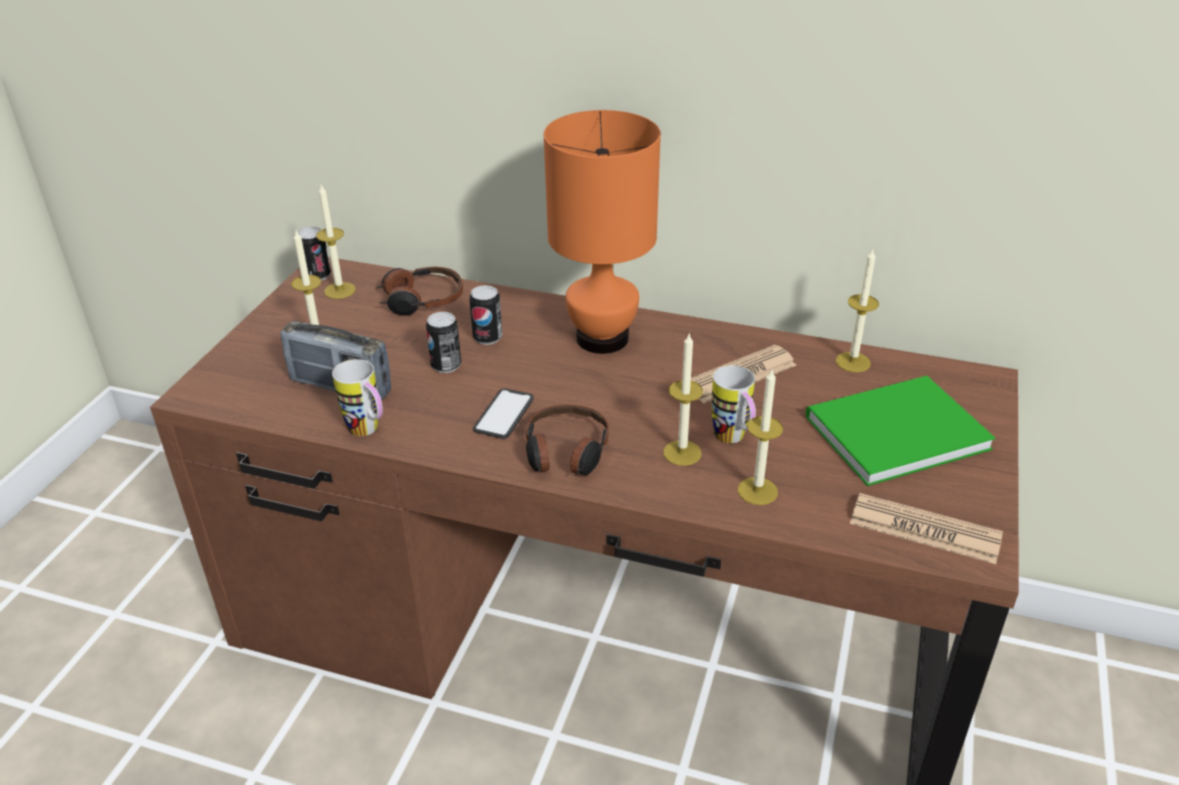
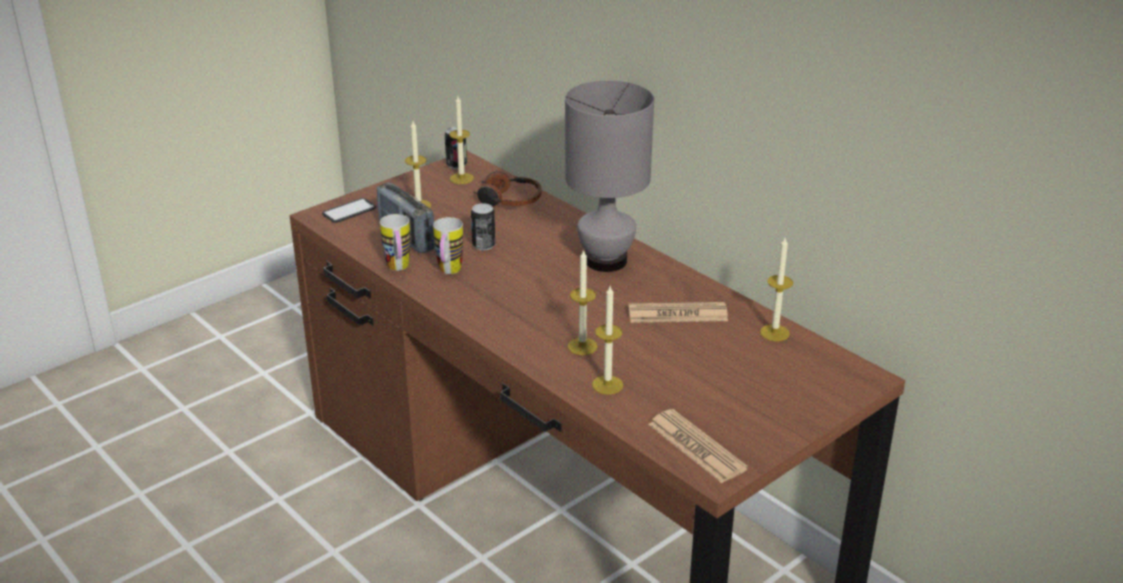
camera: 30 degrees right, 5 degrees down
(487, 338) = (528, 236): can -> none
(504, 414) = (490, 286): phone -> phone (349, 211)
(566, 453) = (506, 321): headphones -> none
(602, 339) = (605, 261): orange table lamp -> grey table lamp
(733, 440) = (626, 351): mug -> mug (448, 272)
(890, 431) = (746, 384): green book -> none

